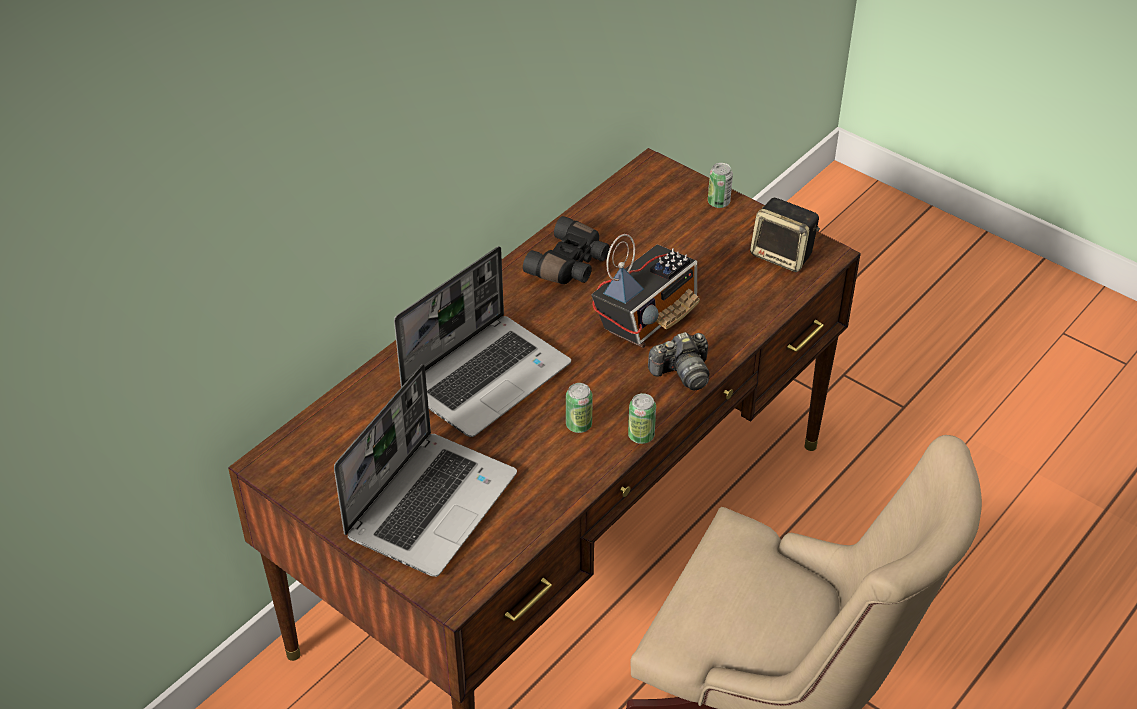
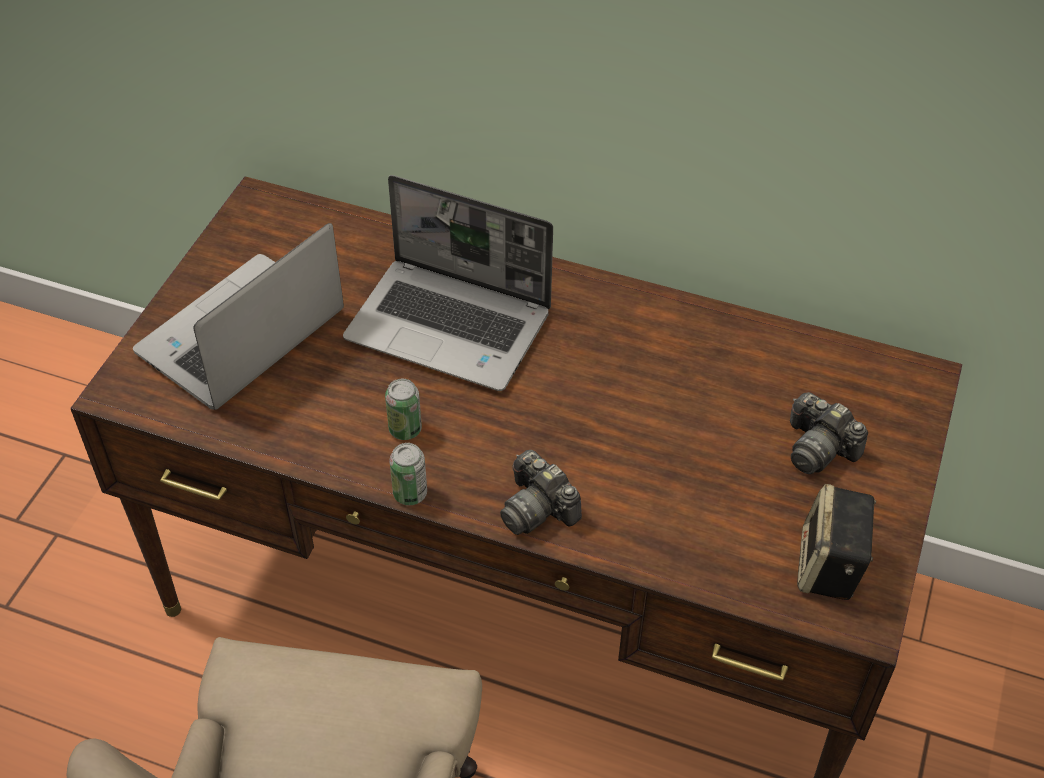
camera: 70 degrees right, 5 degrees up
(431, 503) = (241, 337): laptop -> laptop turned 120 degrees clockwise
(570, 264) = (679, 347): black binoculars -> none
(647, 318) = (620, 448): radio -> none
(689, 230) = (818, 448): none -> camera
(718, 202) = (896, 467): can -> none

